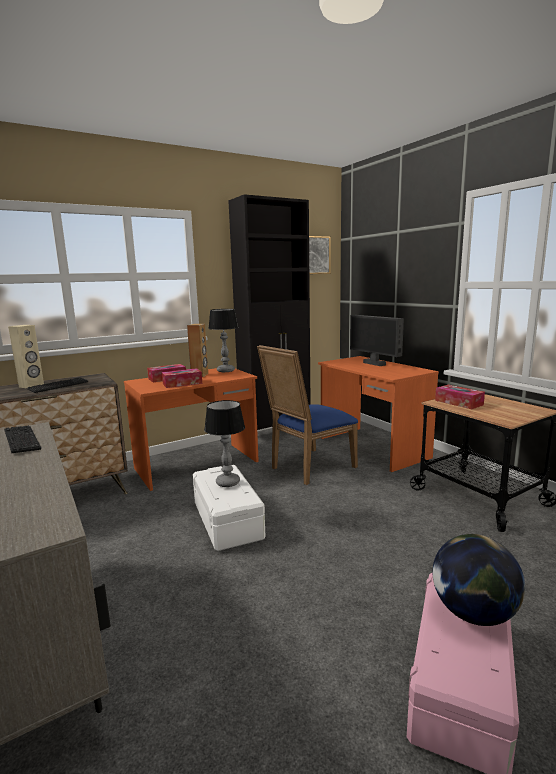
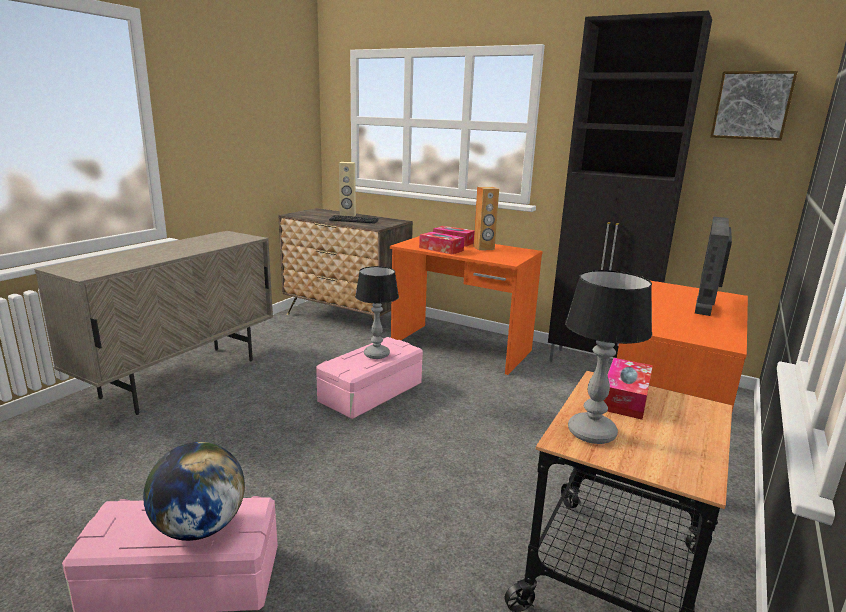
camera: 60 degrees right, 5 degrees up
(22, 440) = (224, 241): keyboard -> none
(225, 370) = (518, 252): table lamp -> table lamp (592, 432)
(228, 520) = (371, 393): white storage box -> pink storage box
(308, 468) = (530, 408): blue chair -> none

